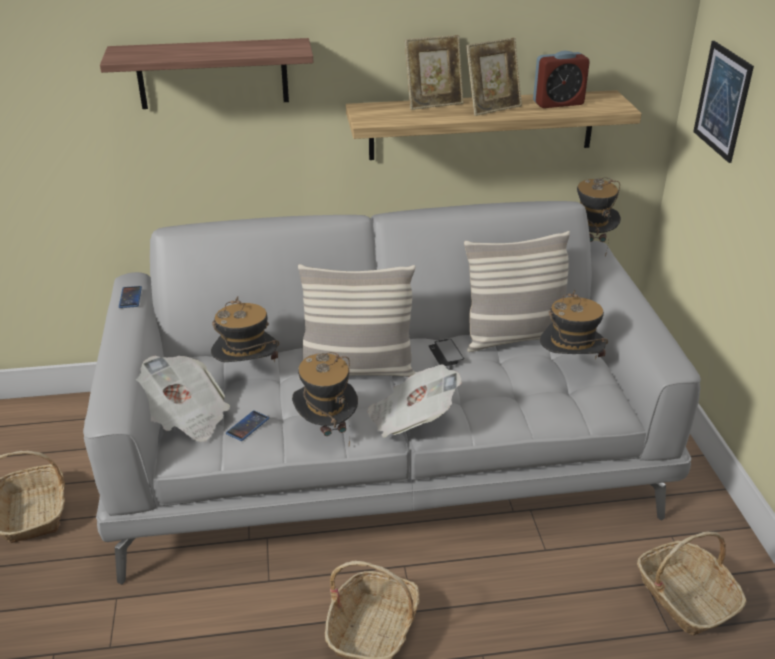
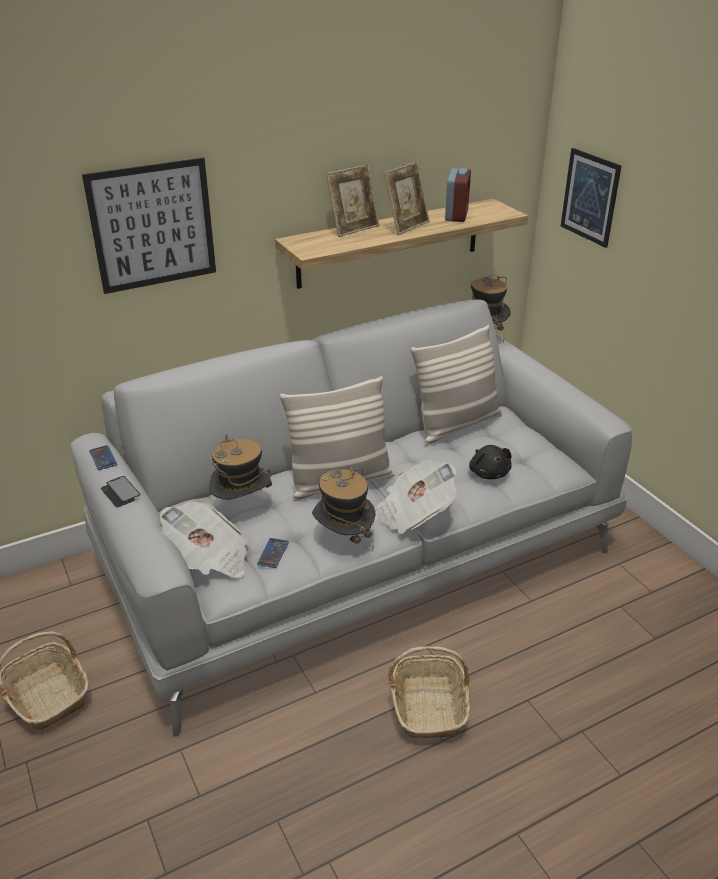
camera: 20 degrees left, 0 degrees up
(212, 74) = (153, 226): shelf -> picture
(446, 354) = (408, 451): phone -> phone (120, 493)
(520, 395) = (488, 472): none -> black plush toy
(558, 103) = (456, 215): alarm clock -> alarm clock turned 45 degrees counterclockwise
(569, 367) = (514, 441): hat -> none
(684, 597) = (652, 609): basket -> none

